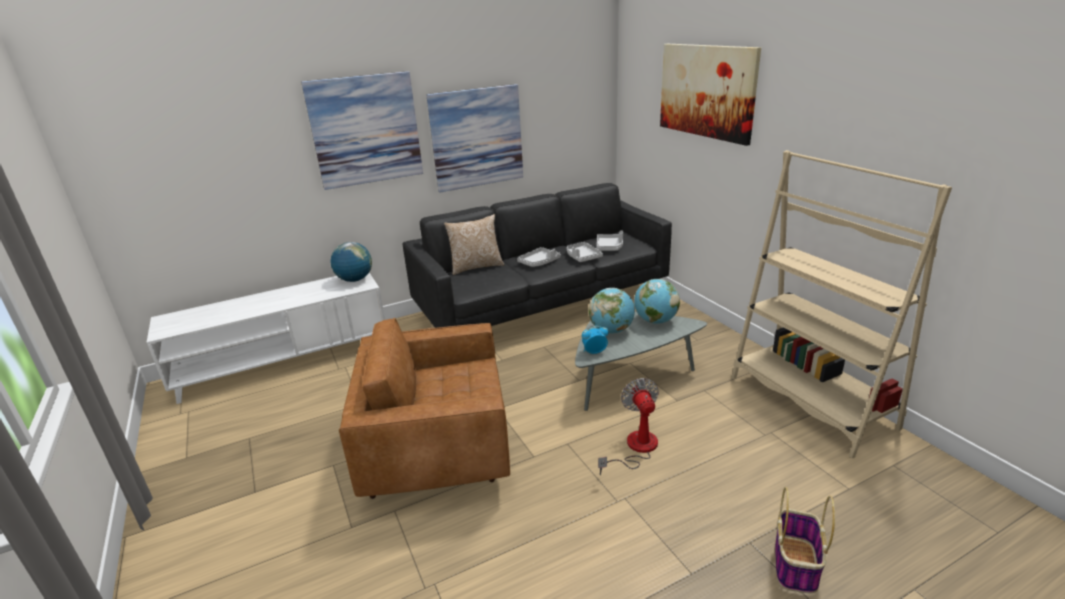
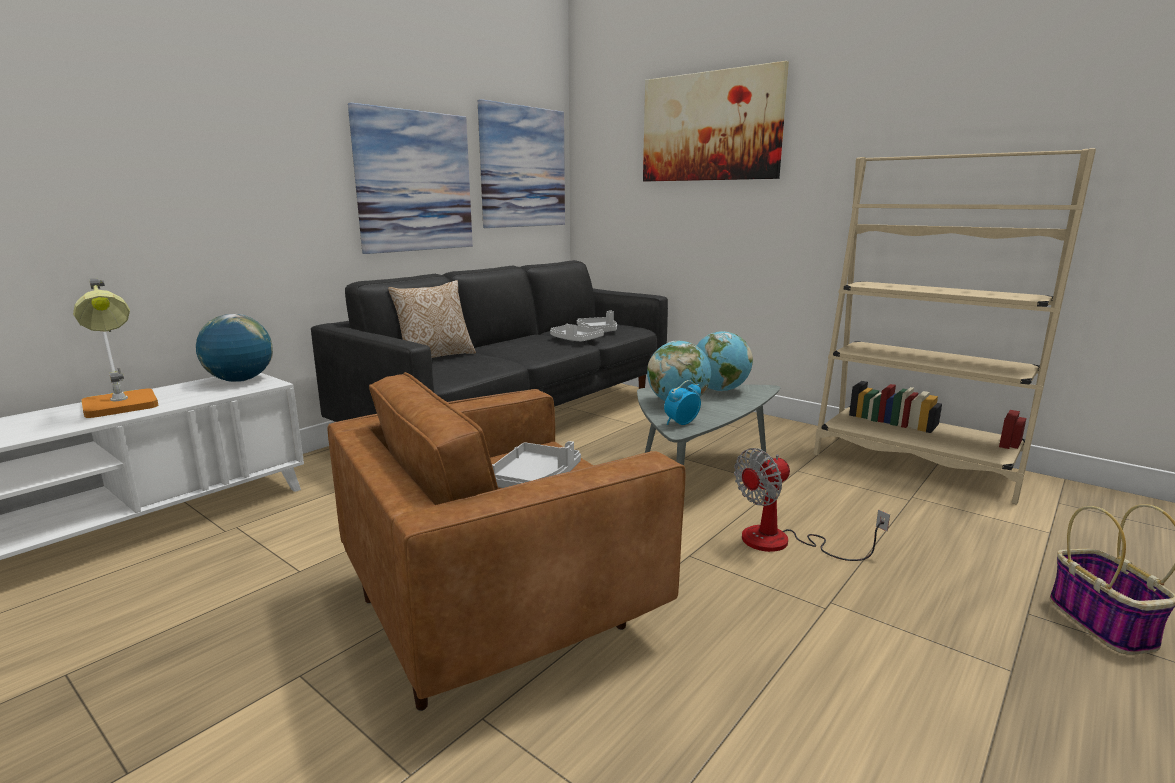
camera: 25 degrees left, 10 degrees down
(291, 297) = (122, 407): none -> table lamp
(365, 130) = (255, 139): picture -> picture (523, 167)
(539, 262) = (523, 347): grey tray -> grey tray (534, 480)
(635, 448) = (783, 542): fan -> fan turned 90 degrees counterclockwise

